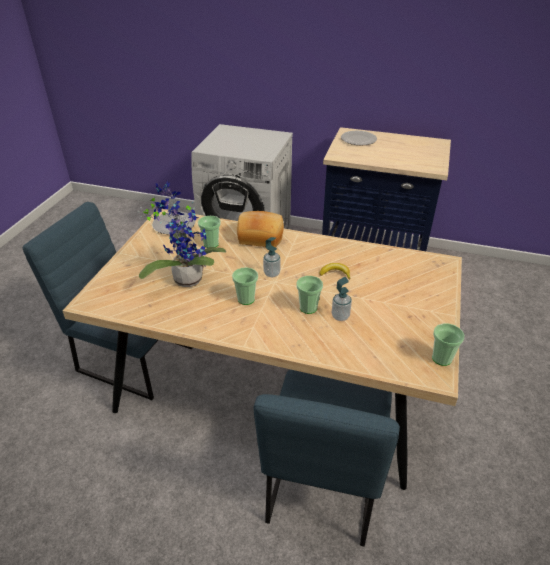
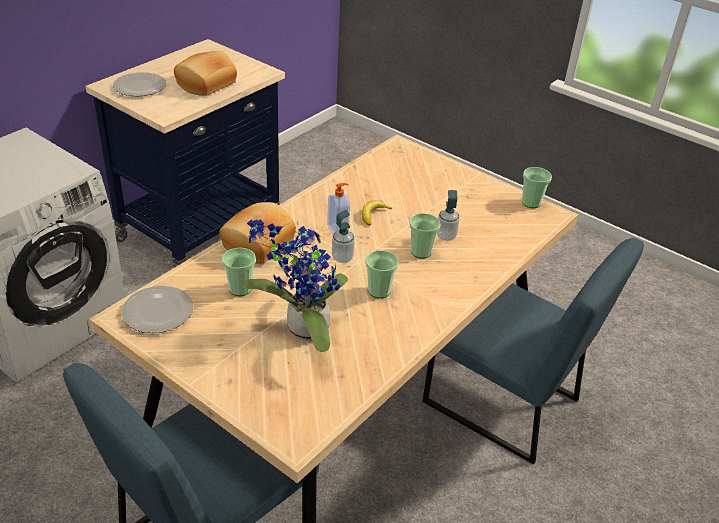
camera: 70 degrees left, 0 degrees up
(304, 263) = (338, 229): none -> soap dispenser
(390, 156) = (207, 84): none -> bread

